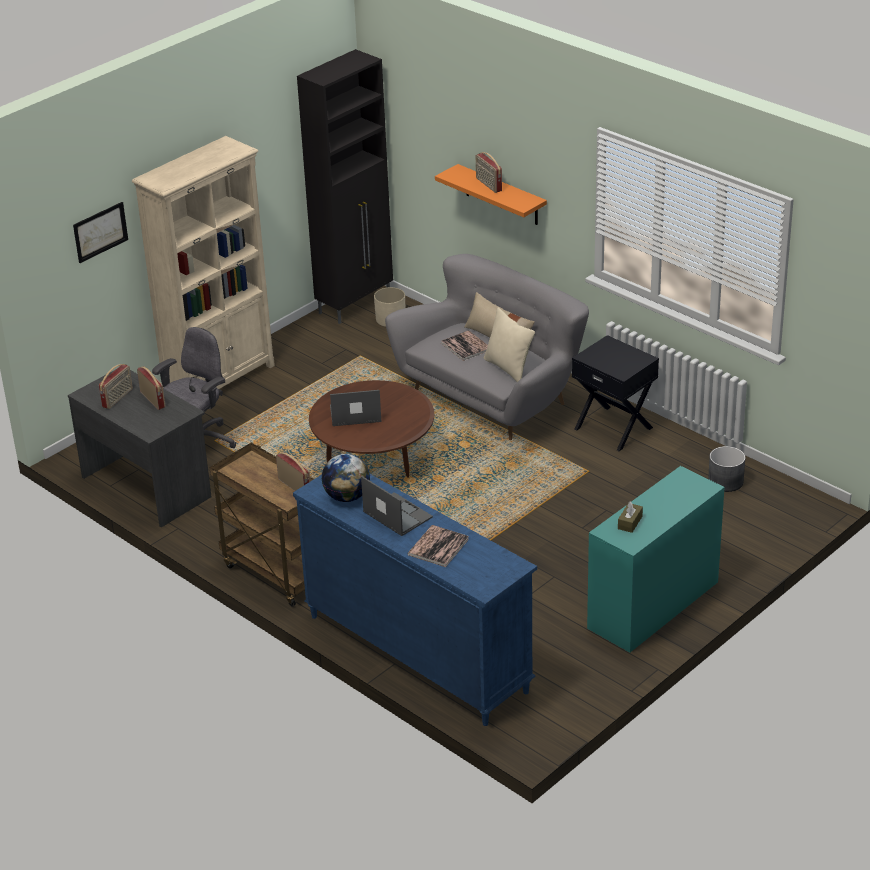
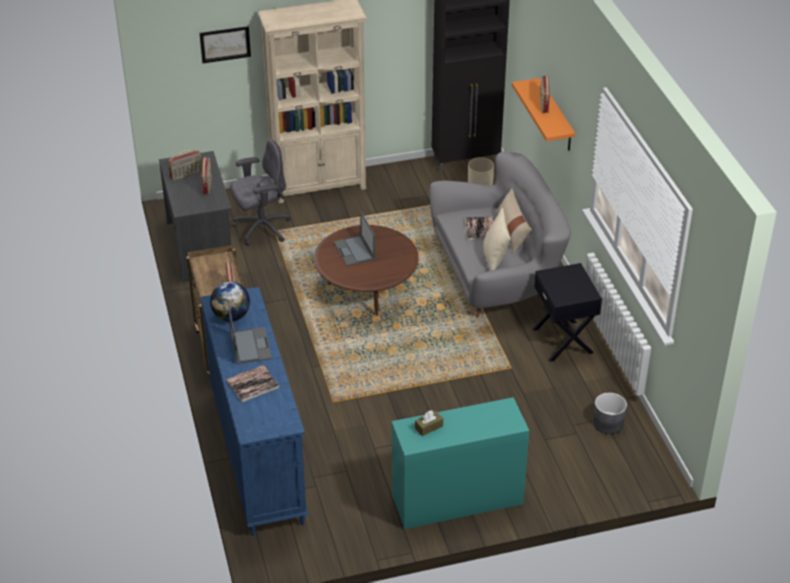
camera: 30 degrees right, 5 degrees up
(354, 414) = (354, 251): laptop -> laptop turned 135 degrees counterclockwise

